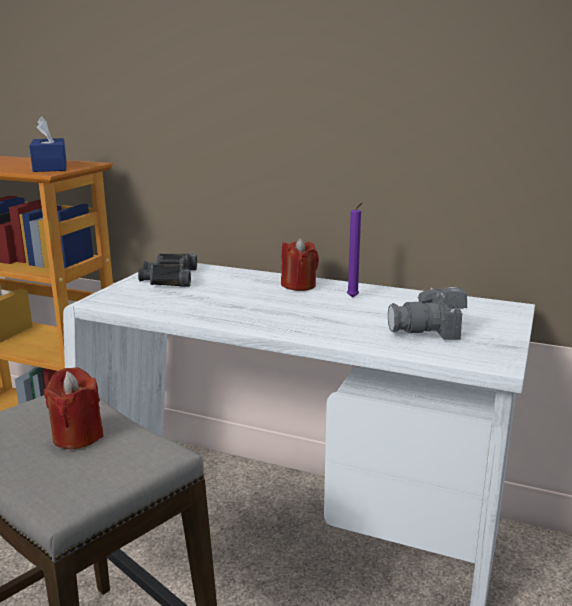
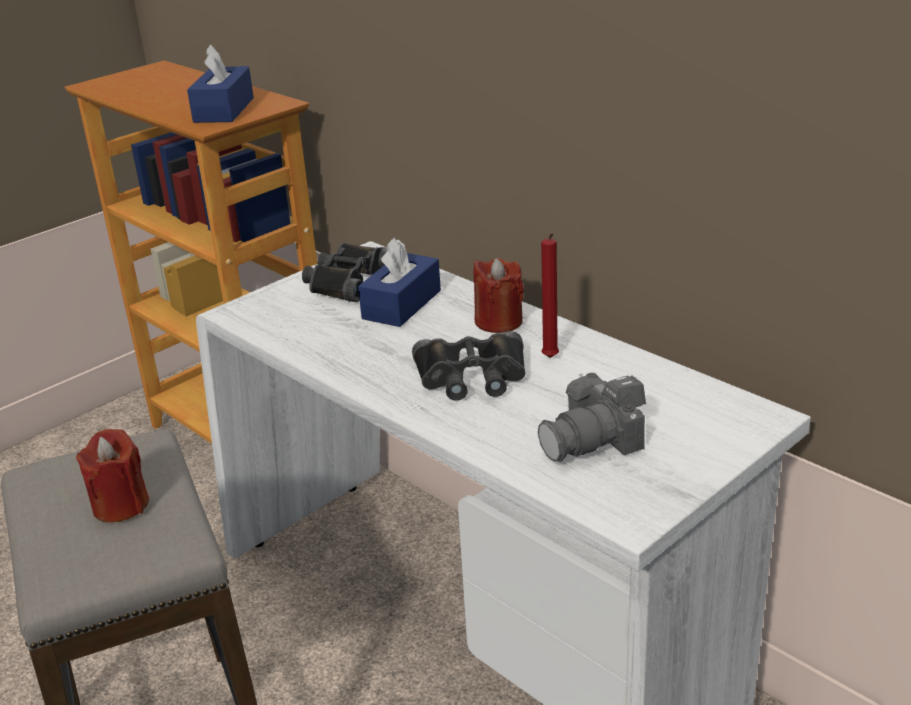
camera: 25 degrees right, 10 degrees up
(222, 285) = (401, 304): none -> blue tissue box
(312, 312) = (472, 376): none -> black binoculars
(353, 298) = (550, 359): purple candle -> red candle
(428, 330) = (594, 440): camera -> camera turned 45 degrees counterclockwise

